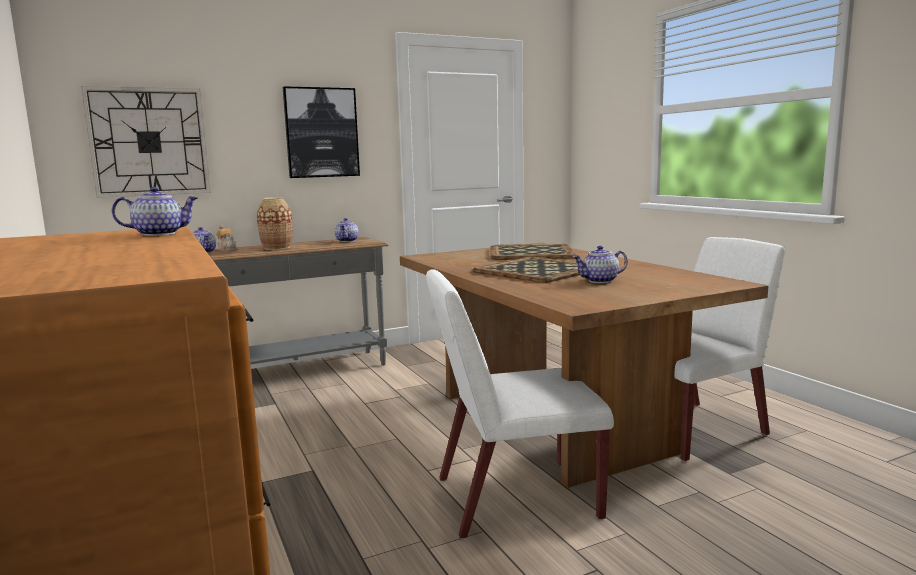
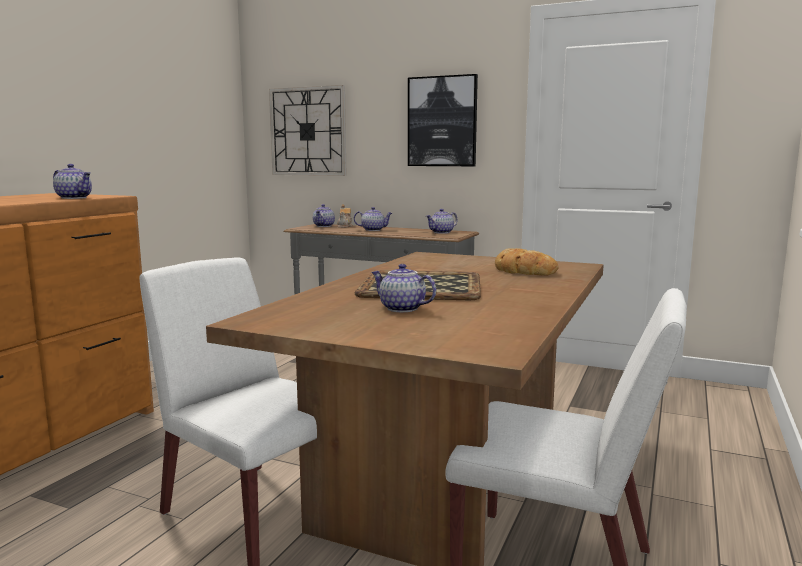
camera: 50 degrees right, 0 degrees up
(277, 248) = (373, 230): vase -> teapot
(532, 253) = (523, 271): tray -> bread

